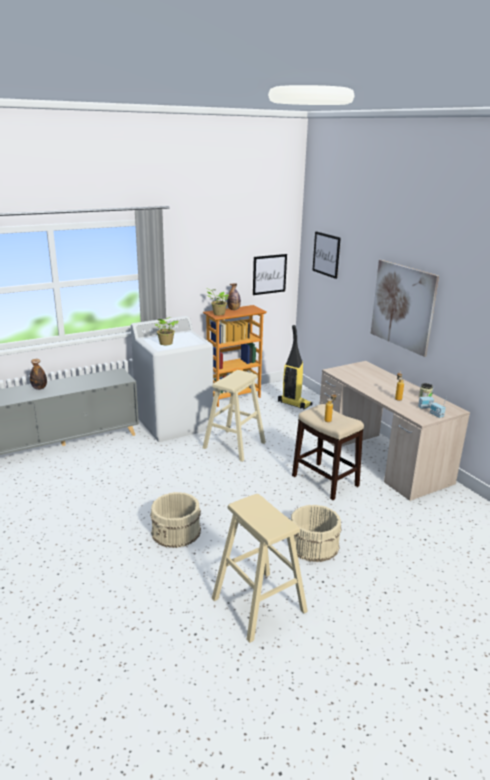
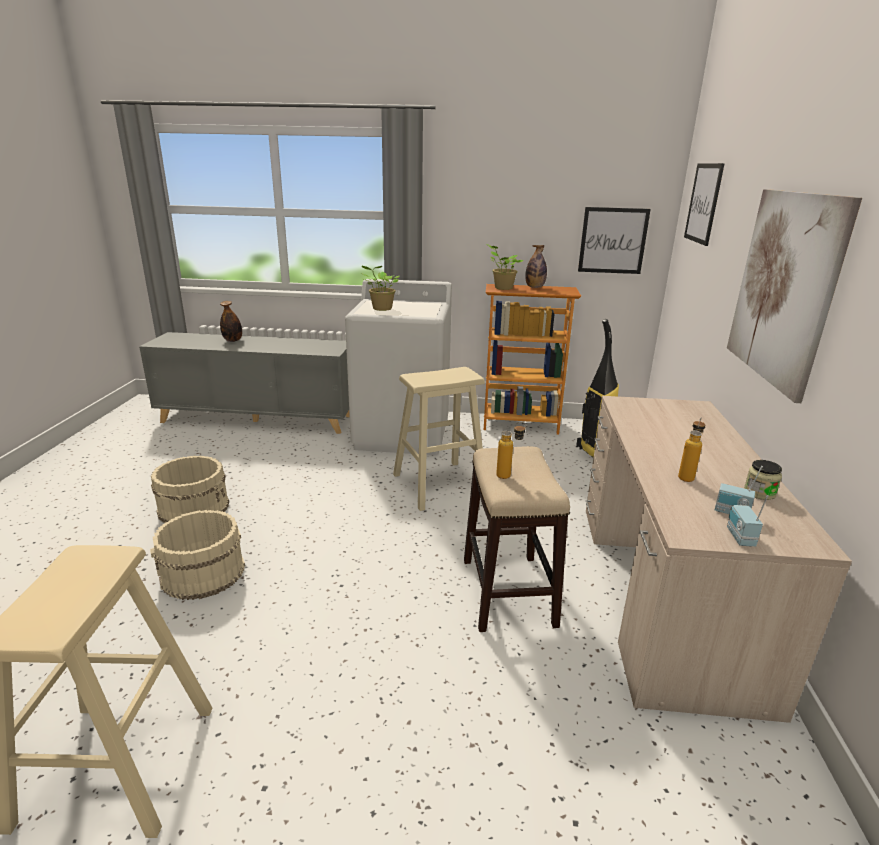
camera: 35 degrees right, 0 degrees up
(313, 544) = (345, 699): beige bucket -> beige bucket (194, 507)

